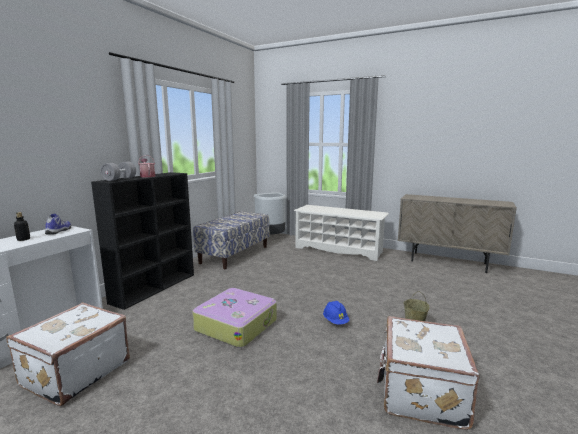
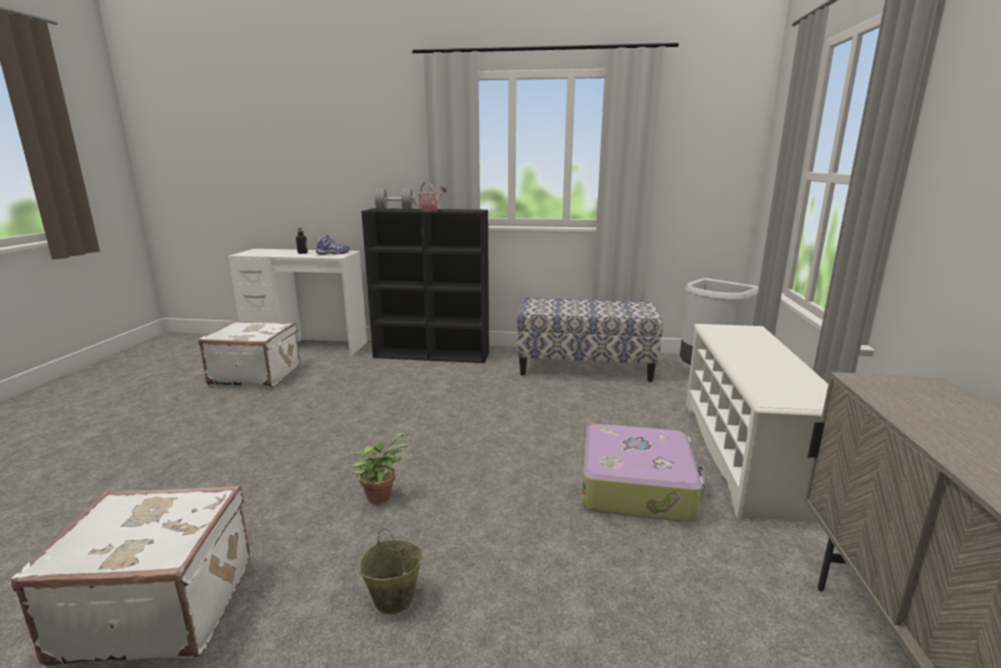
camera: 70 degrees right, 5 degrees up
(236, 325) = (352, 420): suitcase -> suitcase (637, 486)
(335, 321) = (380, 495): blue hard hat -> potted plant

